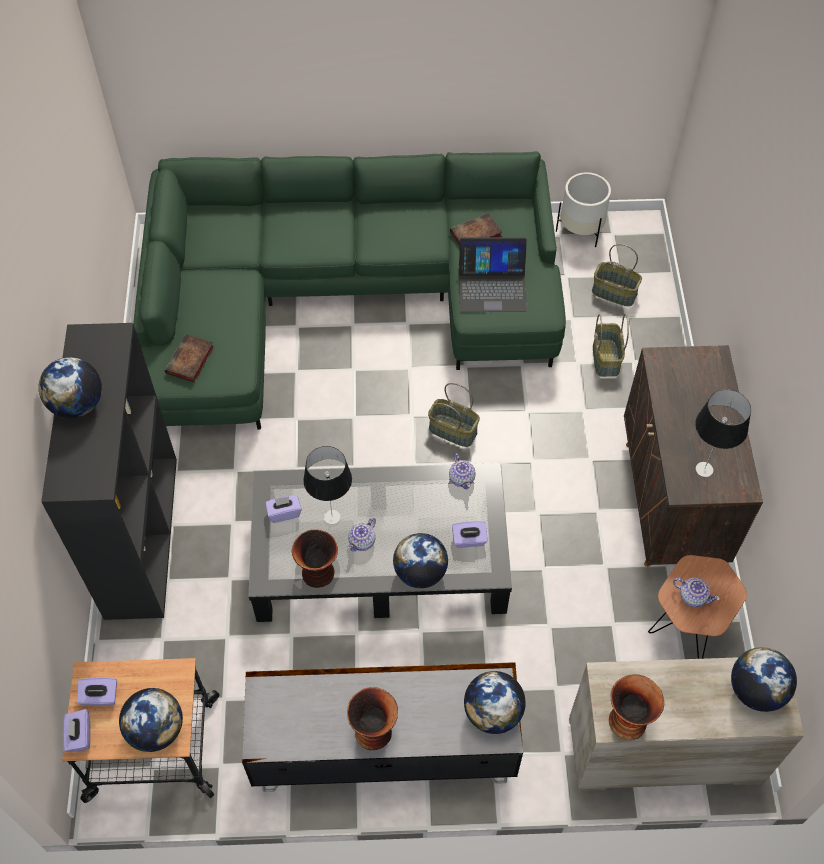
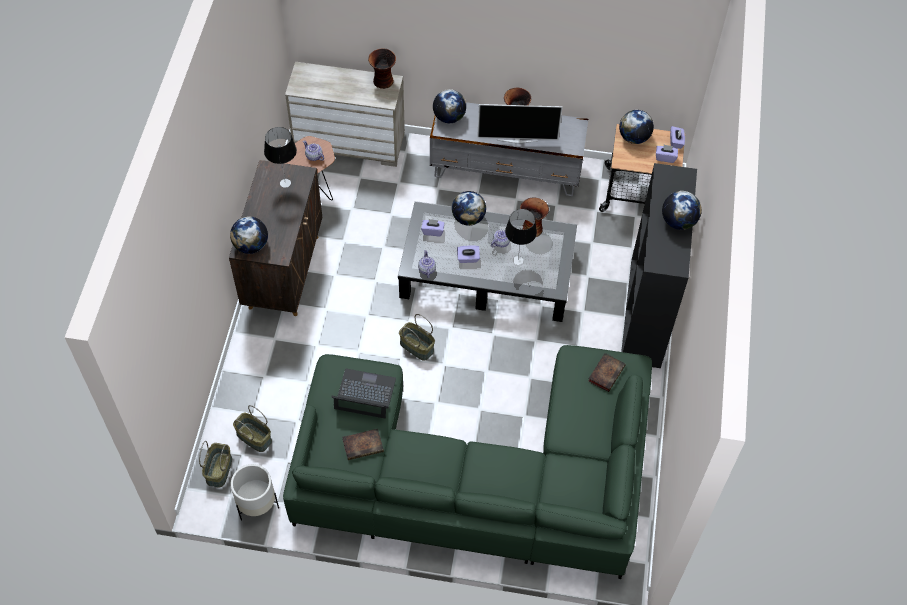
camera: 170 degrees left, 0 degrees up
(284, 513) = (548, 268): purple tissue box -> purple tissue box (468, 258)
(364, 687) = (517, 140): none -> television
(606, 358) = (284, 382): basket -> basket (218, 469)
(755, 690) = (309, 82): globe -> globe (251, 245)

